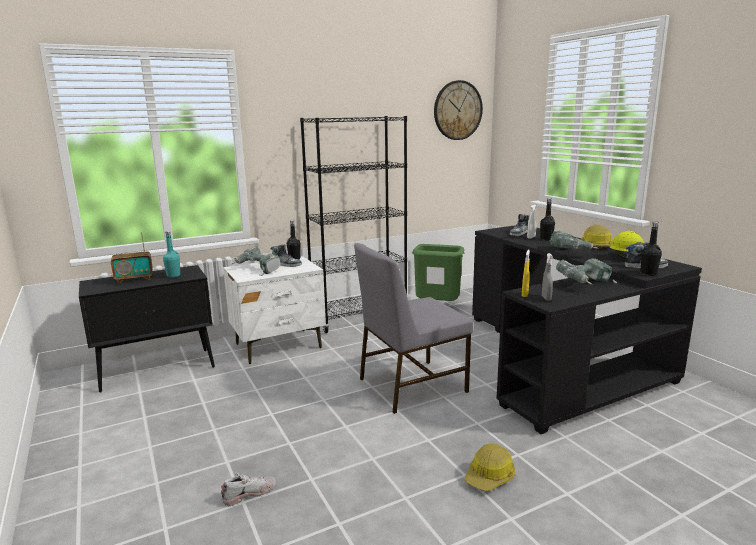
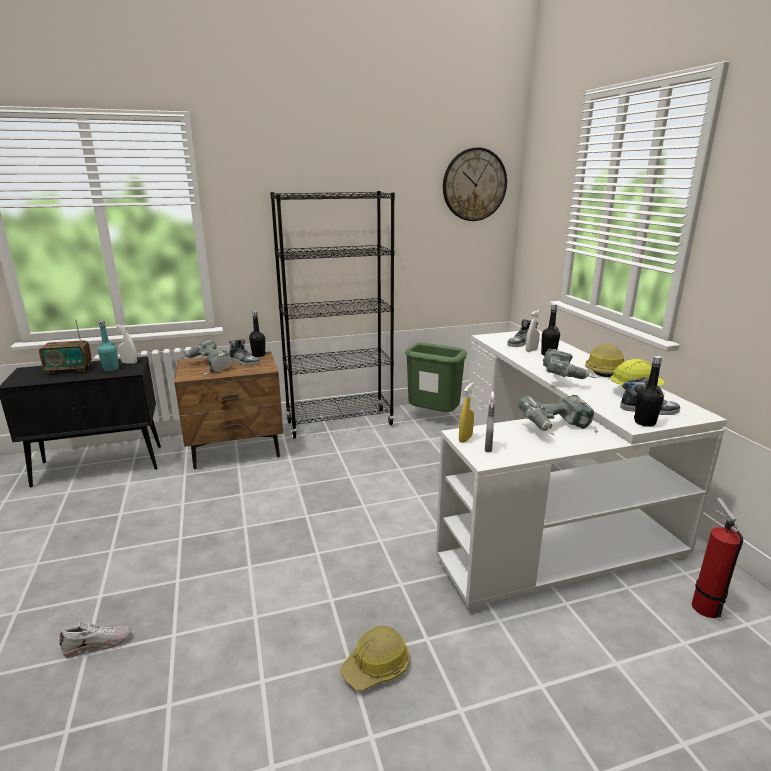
camera: 10 degrees right, 5 degrees up
(185, 270) = (129, 362): none -> white spray bottle
(279, 346) = (237, 449): white nightstand -> brown nightstand
(410, 385) = (349, 519): grey chair -> none
(563, 360) = (548, 506): black desk -> white desk
(704, 409) = (703, 605): none -> fire extinguisher

